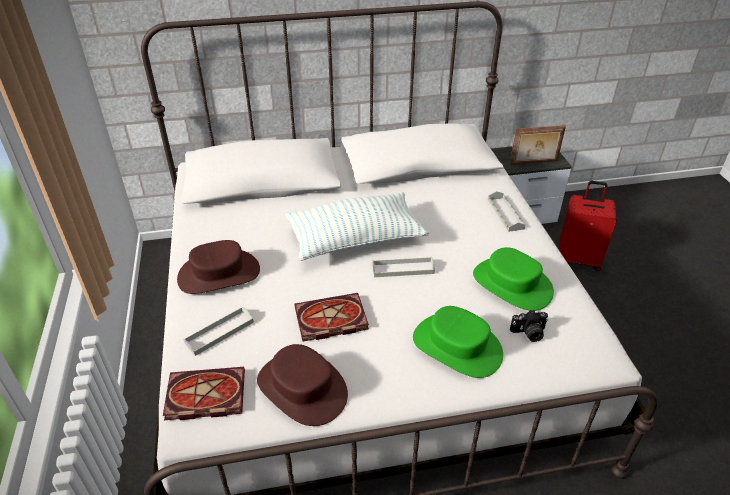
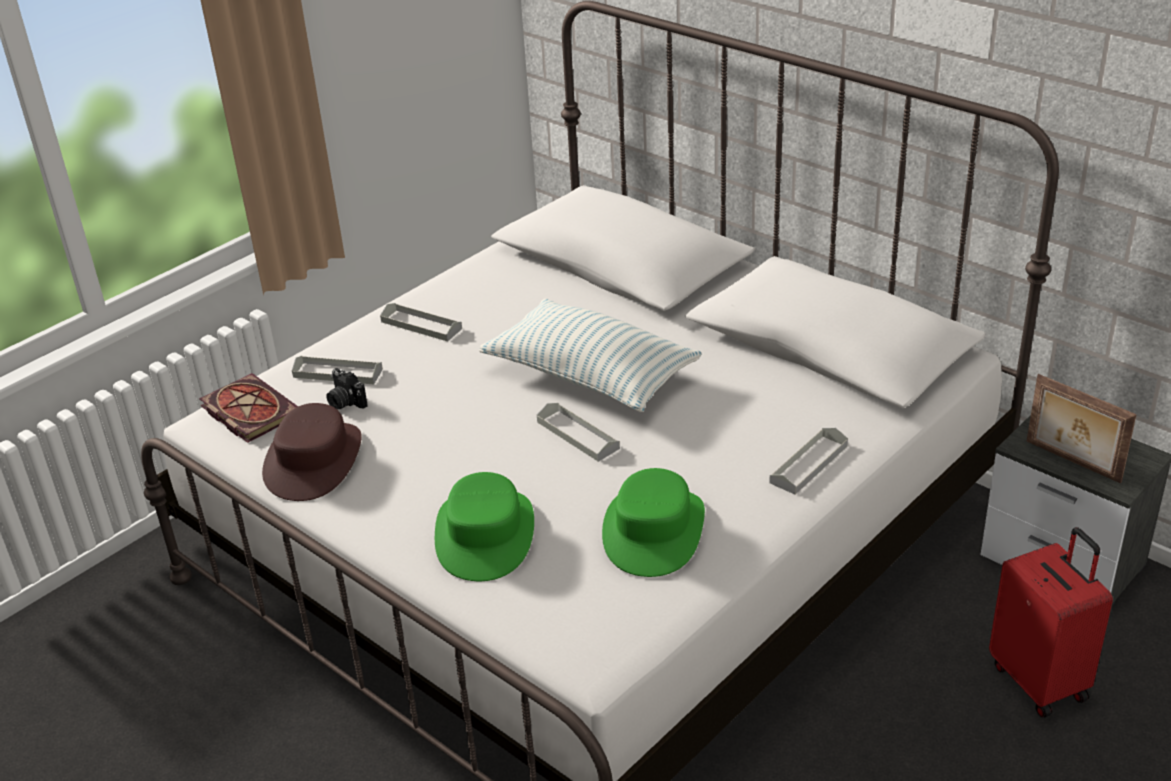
camera: 55 degrees right, 5 degrees down
(219, 274) = (421, 325): brown hat -> grey tray
(329, 320) = (429, 428): book -> none
(529, 333) = (571, 582): camera -> camera (345, 402)

